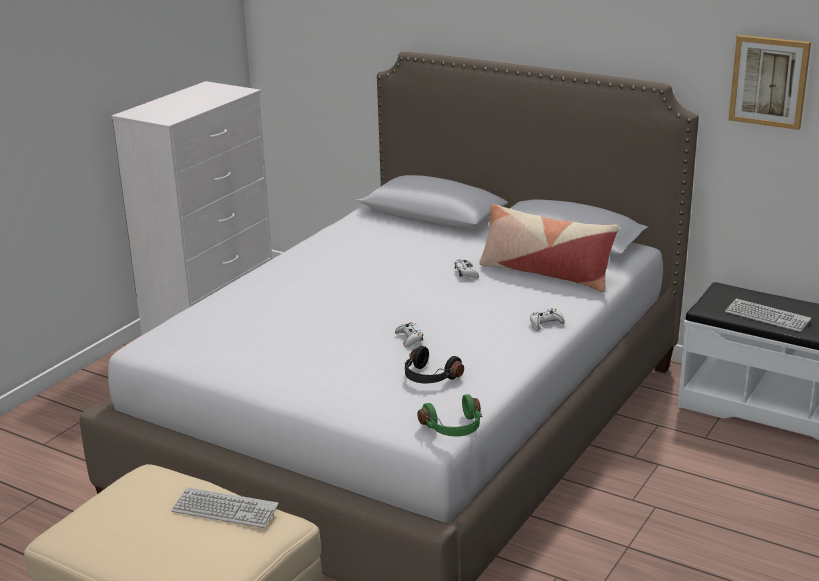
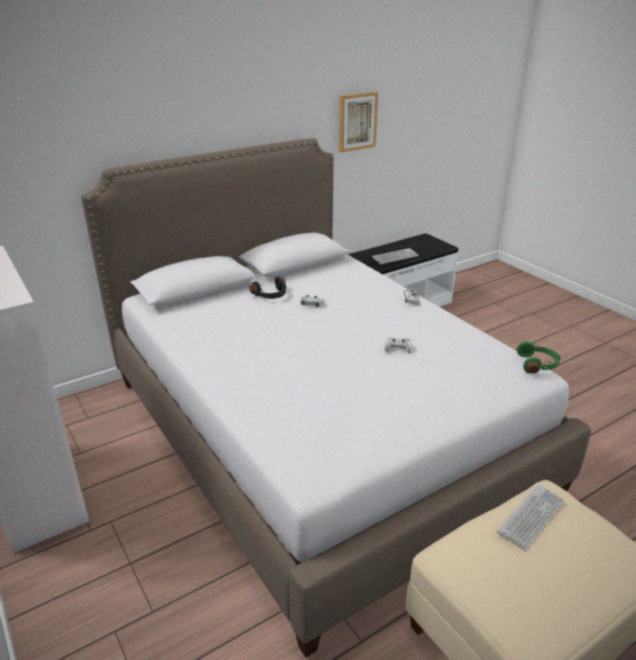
camera: 65 degrees left, 5 degrees up
(429, 377) = (462, 356): black headphones -> black headphones (271, 295)
(545, 273) = (338, 281): pillow -> none

